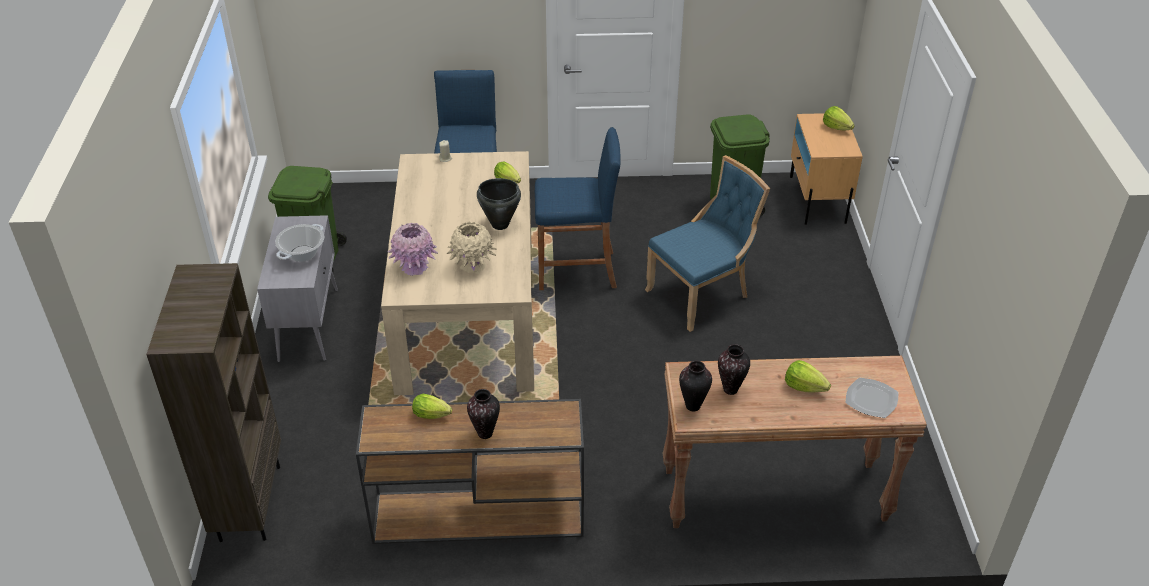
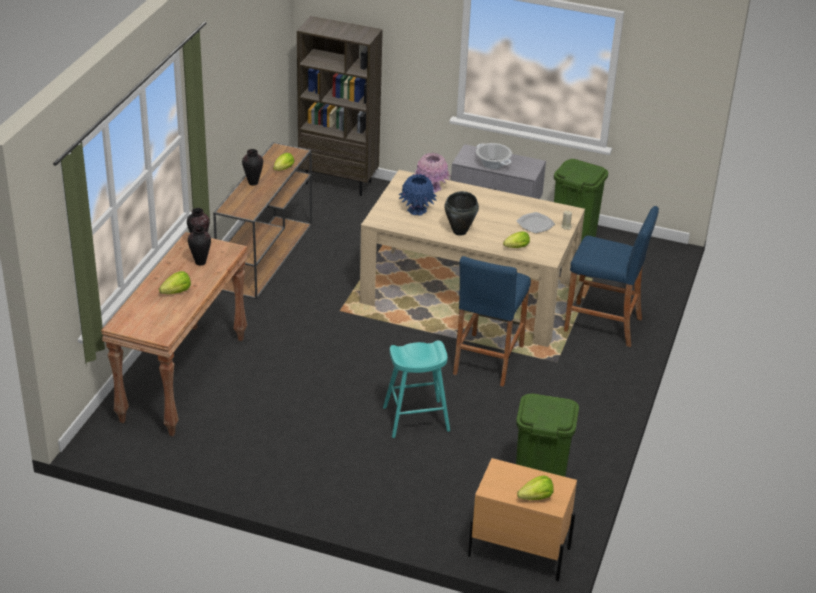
camera: 110 degrees right, 5 degrees down
(473, 266) = (417, 210): beige vase -> blue vase
(702, 294) = (416, 419): blue chair -> turquoise stool
(872, 399) = (141, 315): plate -> plate (535, 224)

